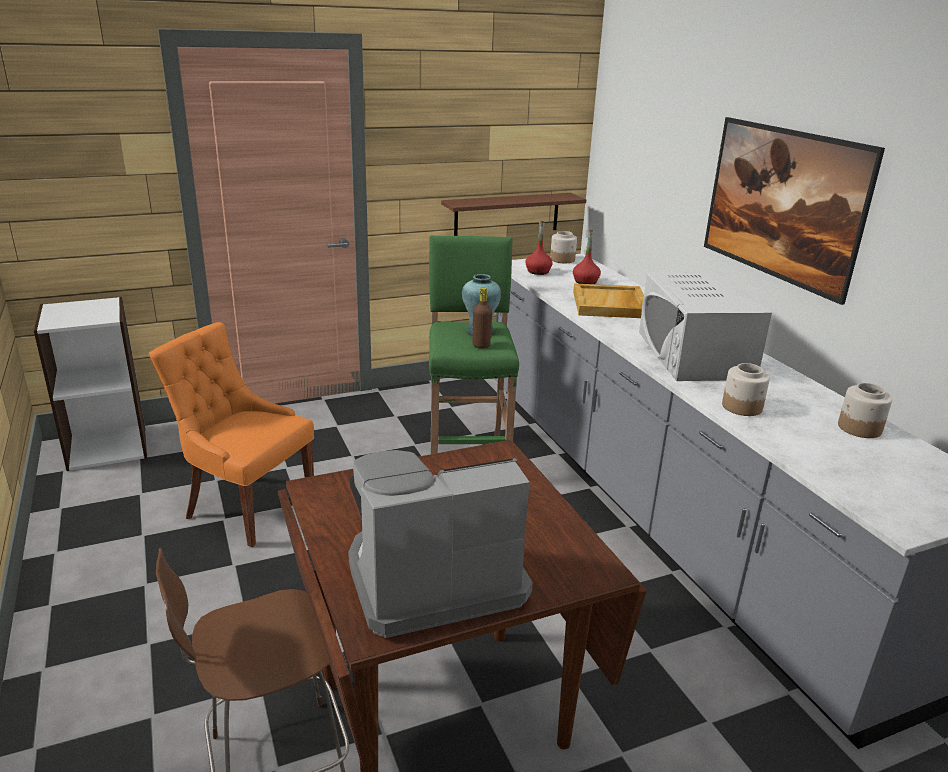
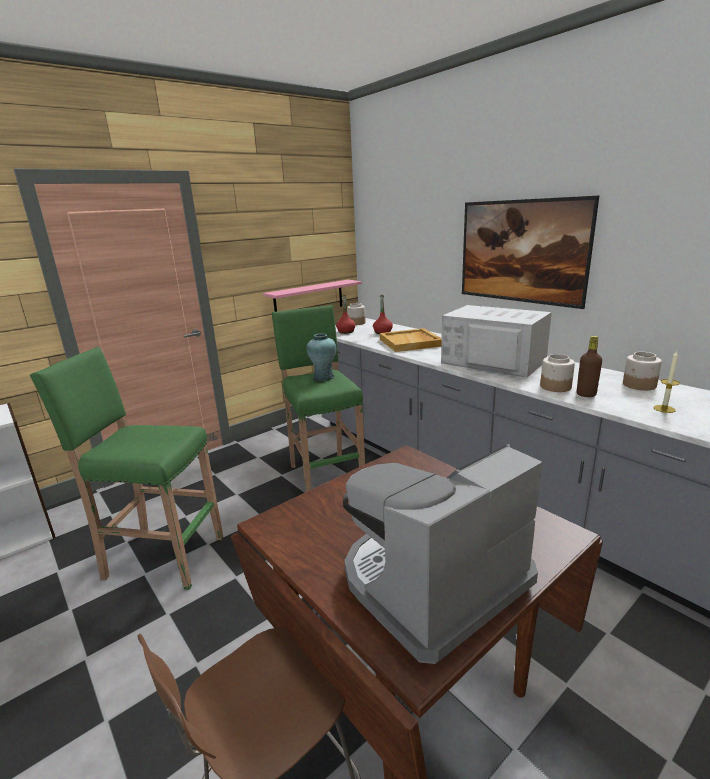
camera: 15 degrees left, 5 degrees down
(247, 507) = (162, 557): orange chair -> green stool
(481, 345) = (331, 386): brown bottle -> brown bottle (586, 394)
(507, 215) = (309, 299): brown shelf -> pink shelf
(694, 355) = (492, 361): white microwave -> white microwave turned 150 degrees clockwise
(854, 466) = (664, 409): none -> candle

